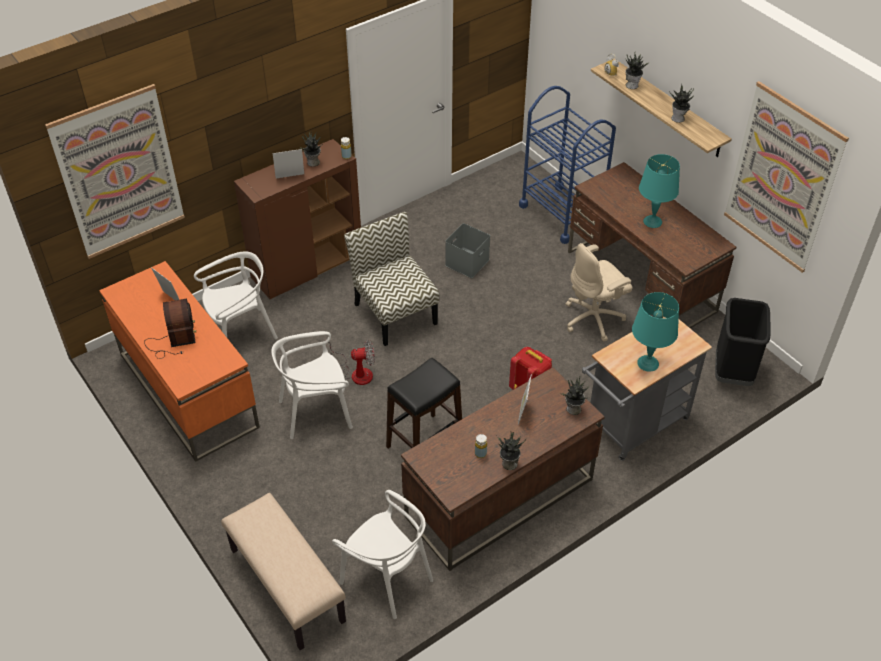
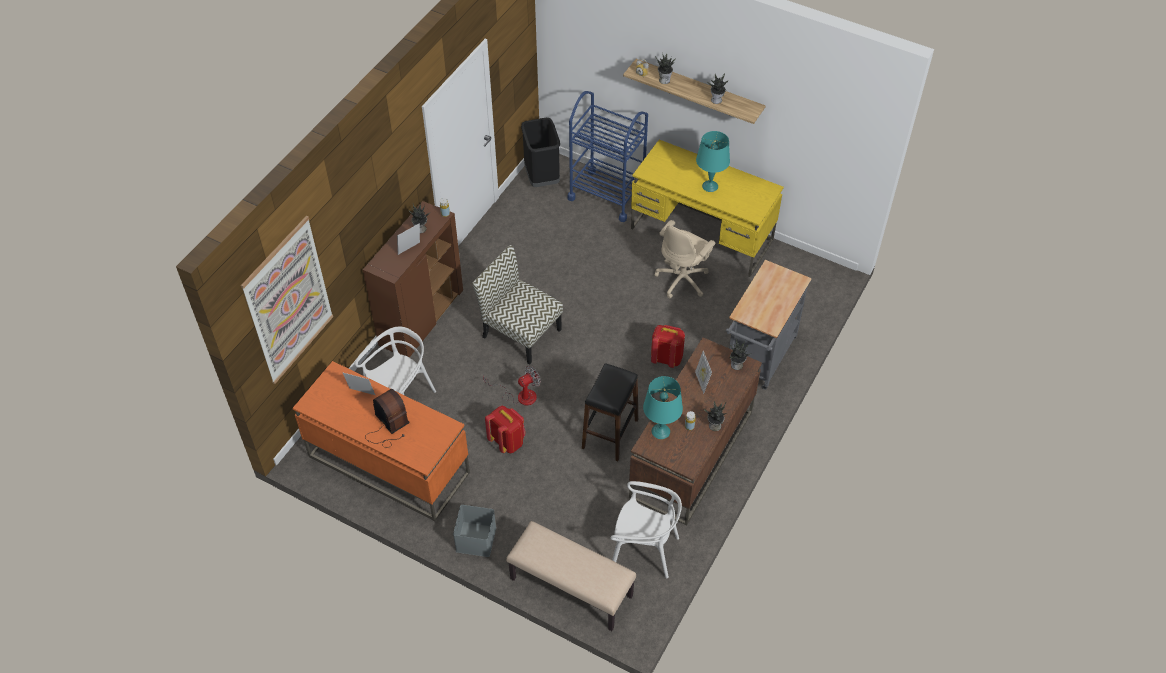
camera: 25 degrees left, 5 degrees up
(316, 412) = (507, 441): white chair -> red backpack
(467, 263) = (554, 267): grey storage box -> grey storage box (476, 540)
(641, 282) = (702, 235): brown desk -> yellow desk
(648, 363) = (773, 308): turquoise table lamp -> turquoise table lamp (661, 431)
(733, 372) = (809, 287): black trash can -> black trash can (542, 178)
(782, 179) = (818, 128): picture -> none

